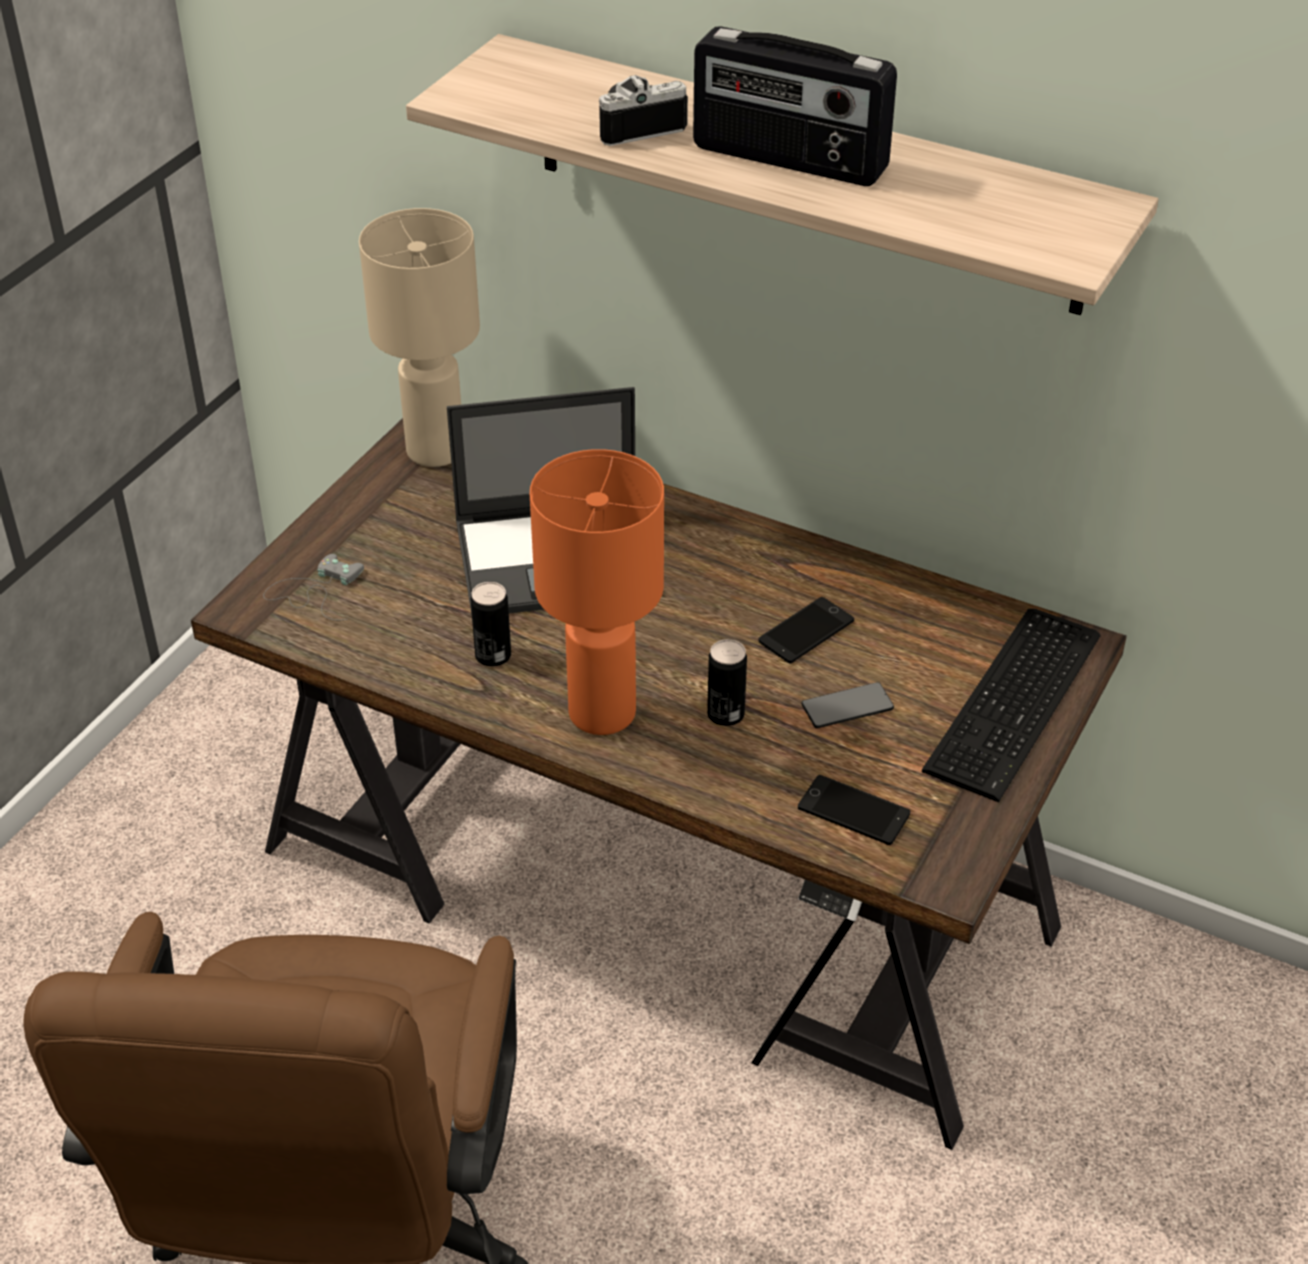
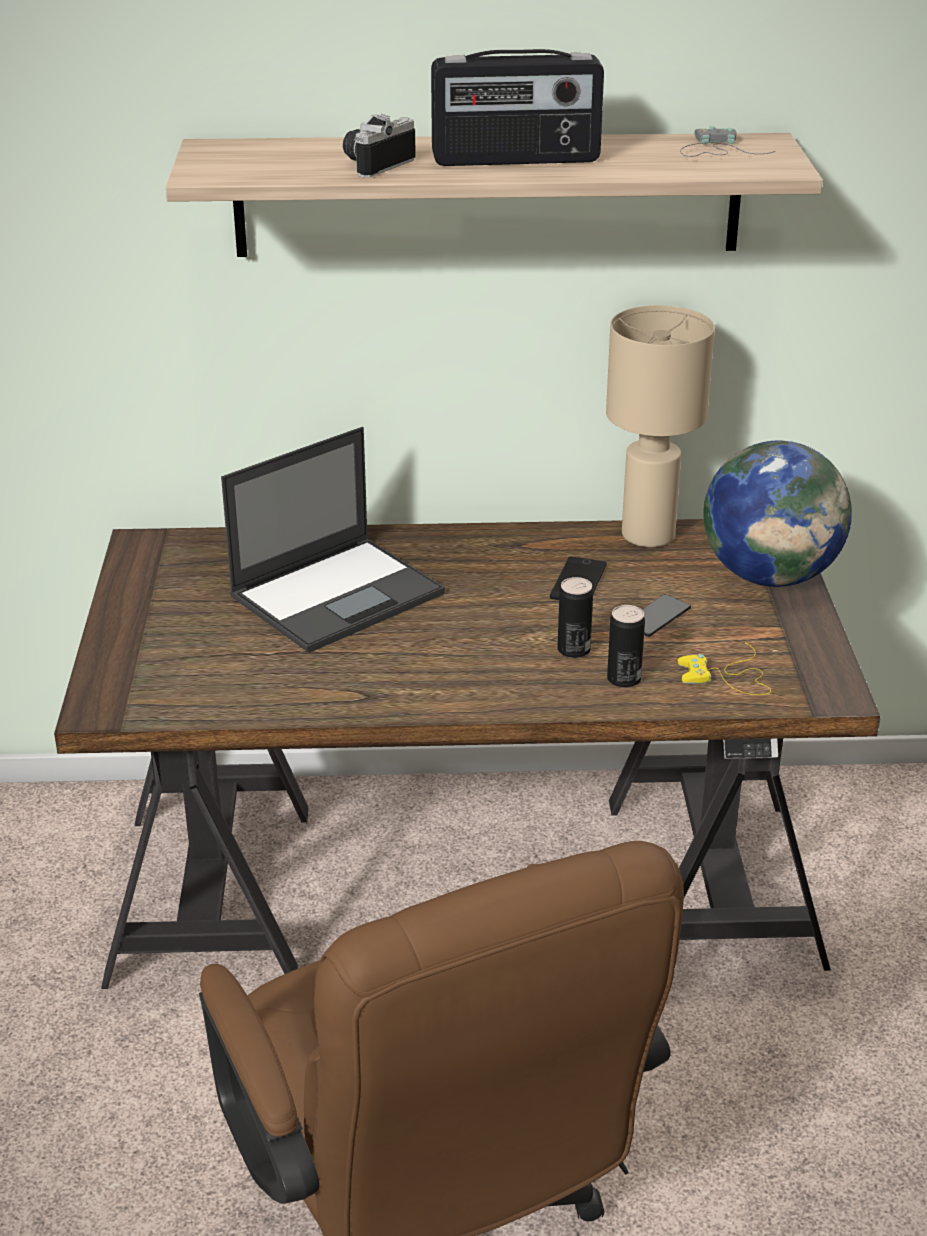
camera: 30 degrees left, 10 degrees down
(315, 591) = (151, 677): grey game controller -> grey game controller (715, 150)
(434, 450) = (160, 555): beige table lamp -> beige table lamp (646, 535)
(493, 656) = (351, 672): can -> can (624, 679)
(603, 714) = (480, 681): orange table lamp -> none
(853, 811) = (728, 677): phone -> yellow game controller
(1019, 701) = (770, 576): keyboard -> globe

